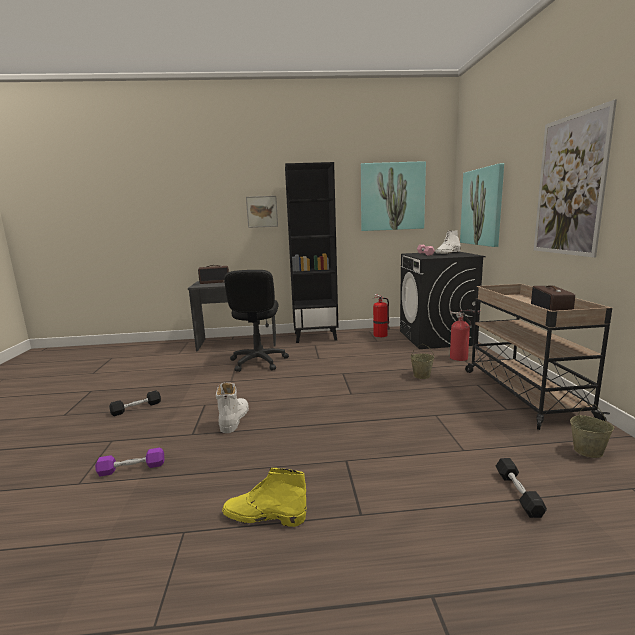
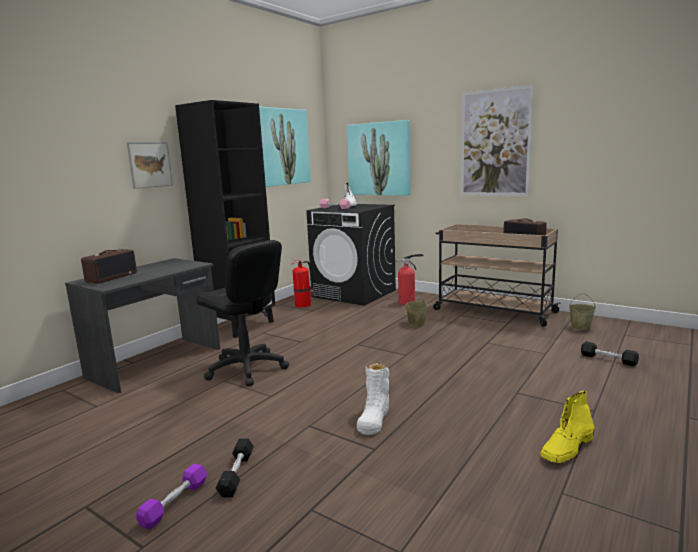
camera: 50 degrees left, 0 degrees up
(131, 468) = (407, 504): purple dumbbell -> purple dumbbell (174, 503)
(234, 419) = (374, 418): white boot -> white boot turned 120 degrees counterclockwise

